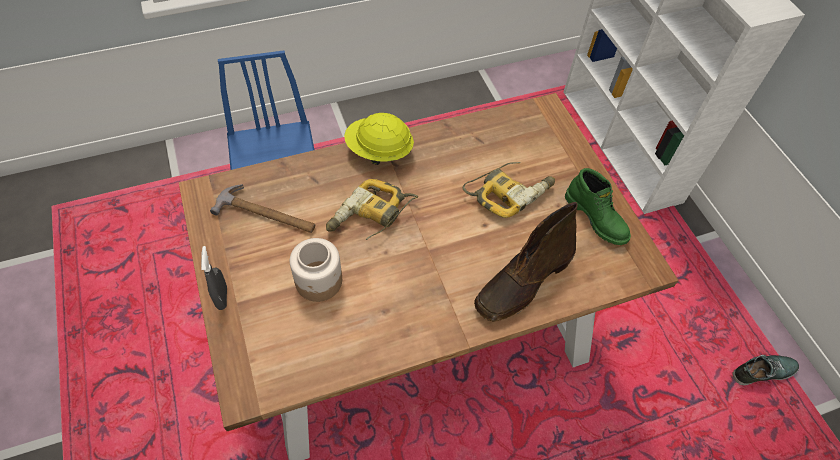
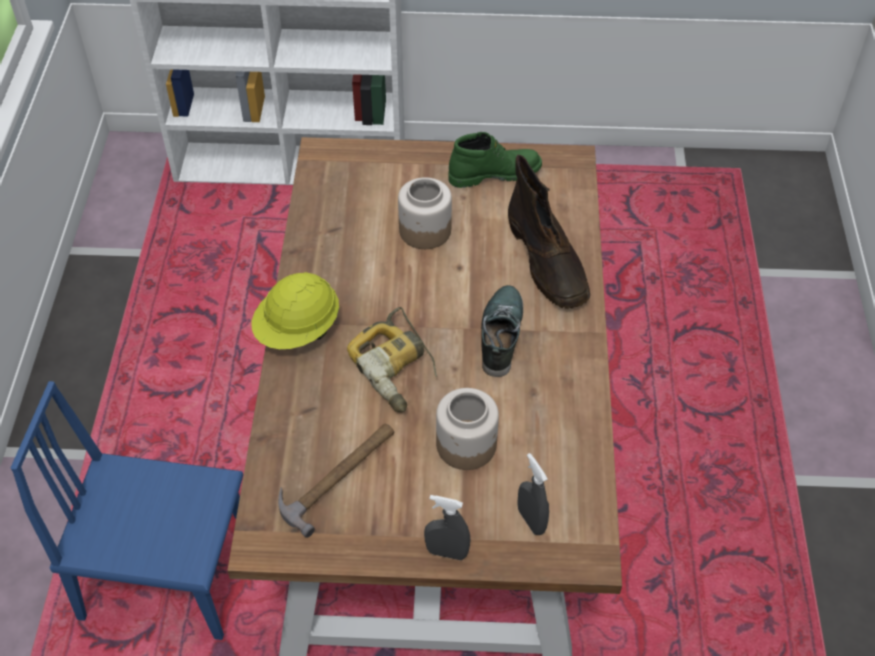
camera: 65 degrees left, 5 degrees down
(264, 344) = (531, 520): none -> grey spray bottle
(509, 191) = (424, 230): power drill -> jar
(762, 371) = (628, 185): shoe -> shoe (500, 334)

